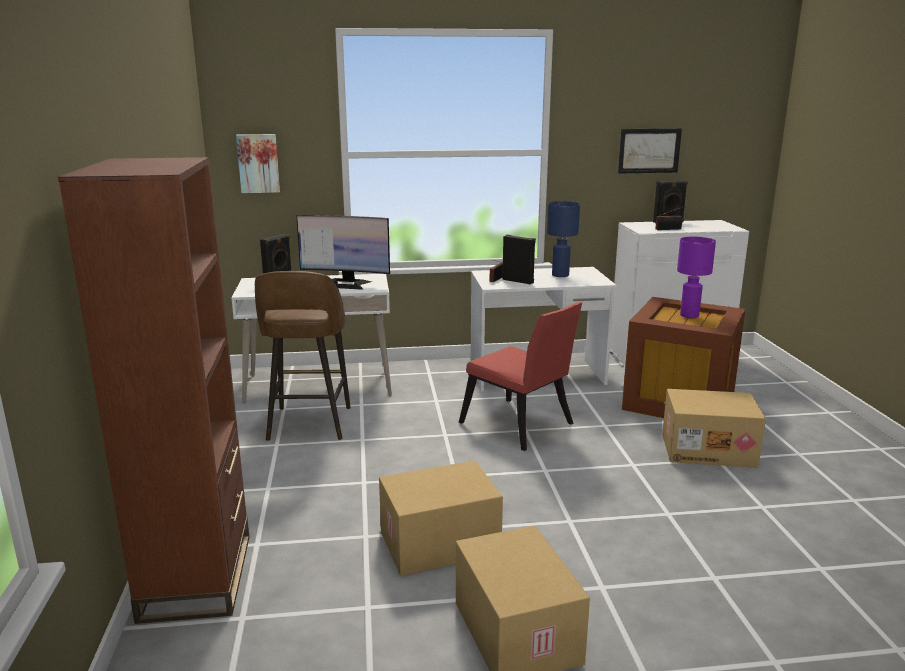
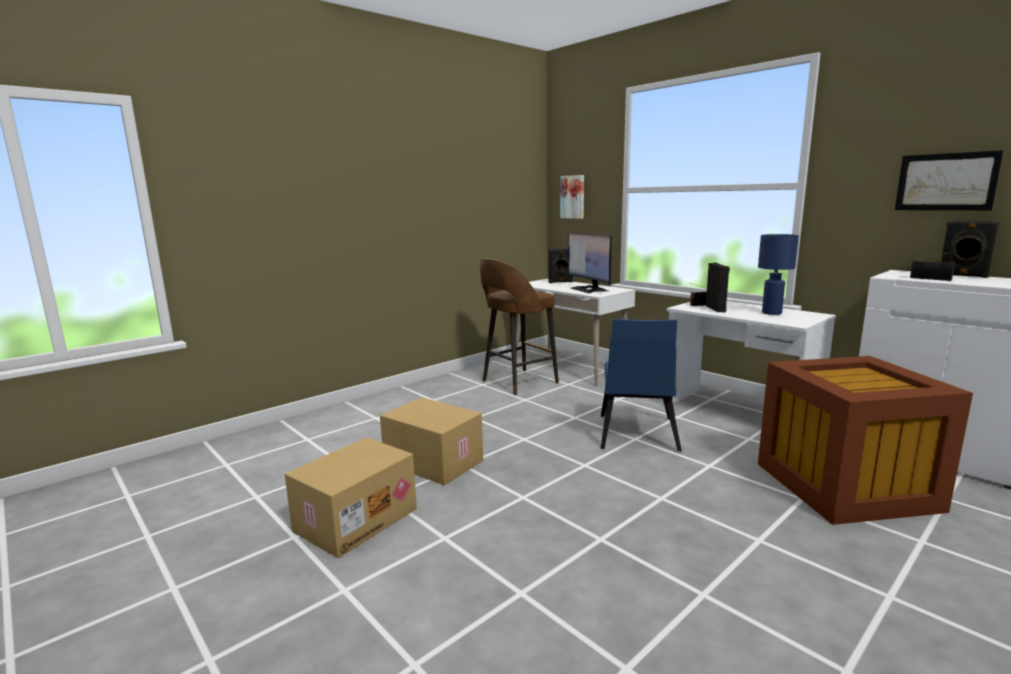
camera: 55 degrees right, 5 degrees down
(197, 576) = (333, 417): brown bookcase -> none
(520, 427) = (636, 435): red chair -> blue chair
(690, 315) = (872, 380): purple table lamp -> none
(708, 449) = (770, 529): cardboard box -> none

